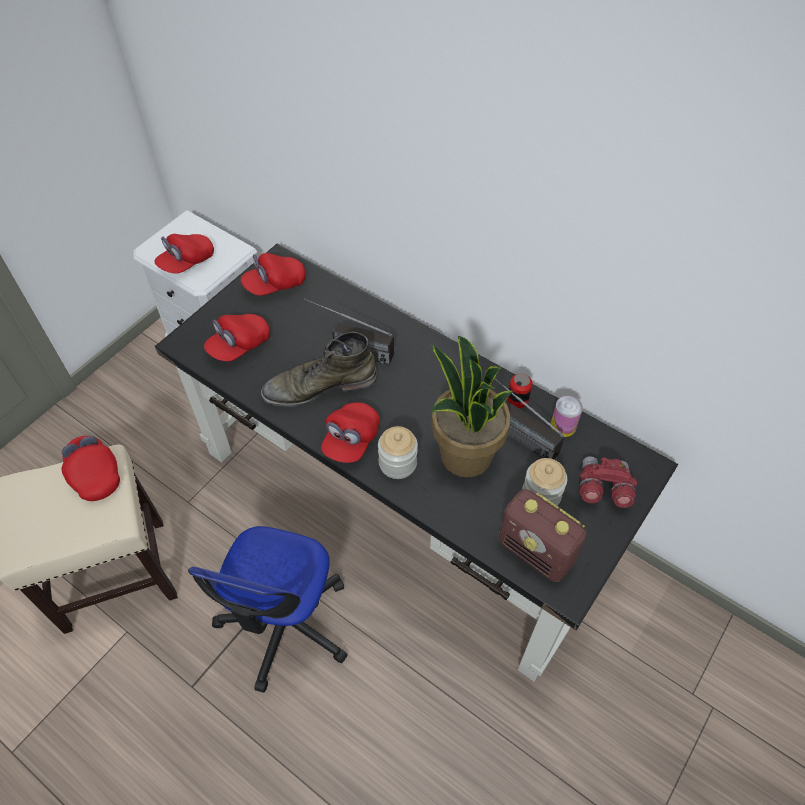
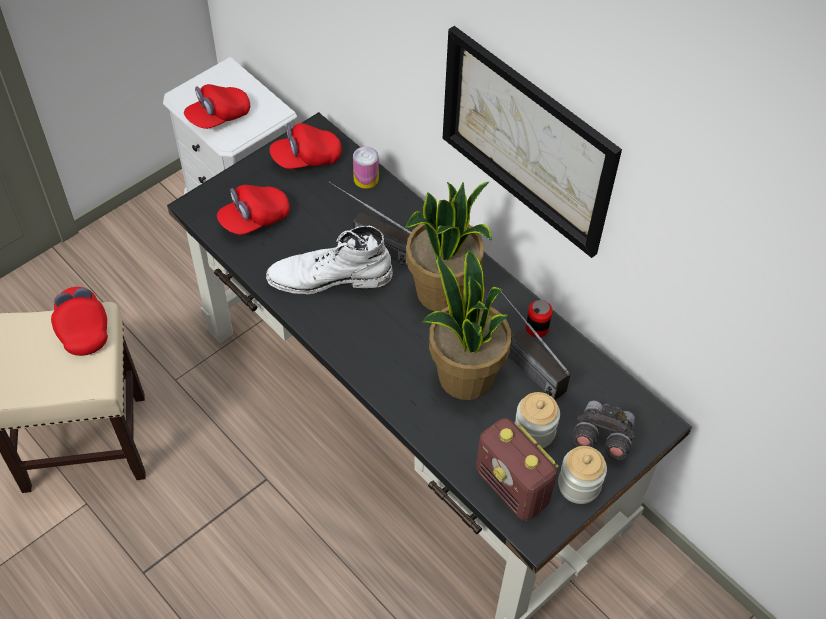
camera: 10 degrees right, 0 degrees up
(285, 624) = (253, 528): office chair -> none
(319, 386) = (329, 277): green boot -> white boot
(351, 440) = (349, 339): red cap -> none
(397, 463) = (392, 372): jar -> jar (579, 485)
(426, 382) = (443, 292): none -> potted plant
(493, 225) = (527, 141): none -> picture
(563, 426) = (578, 364): can -> can (366, 179)
(602, 488) = (602, 437): red binoculars -> grey binoculars

